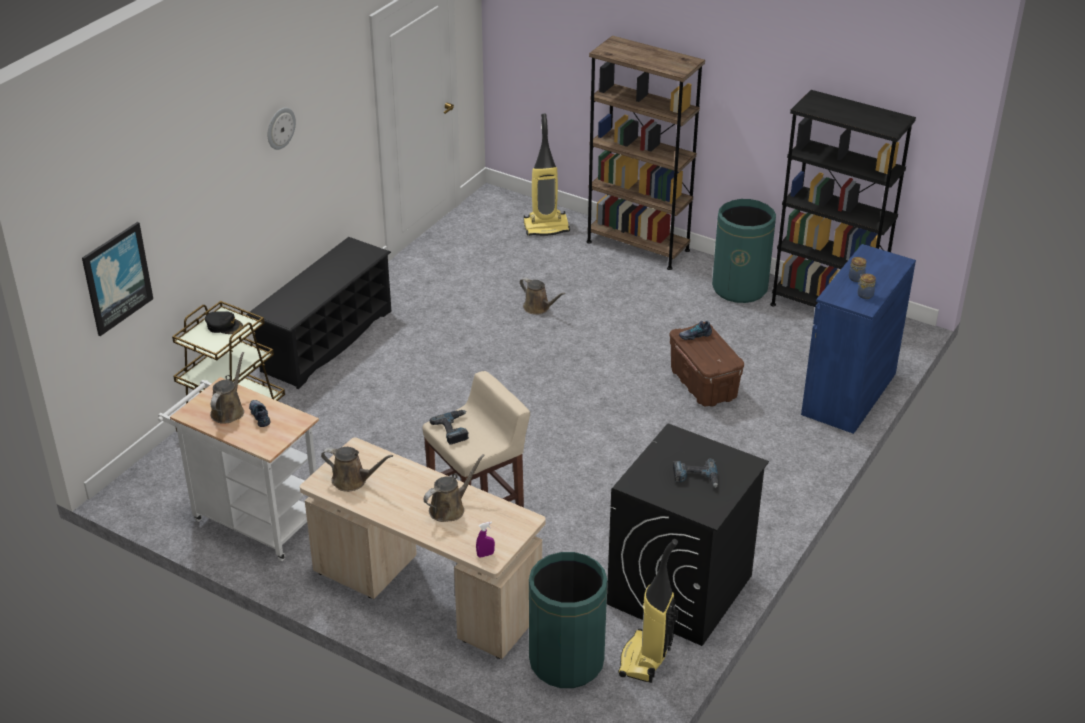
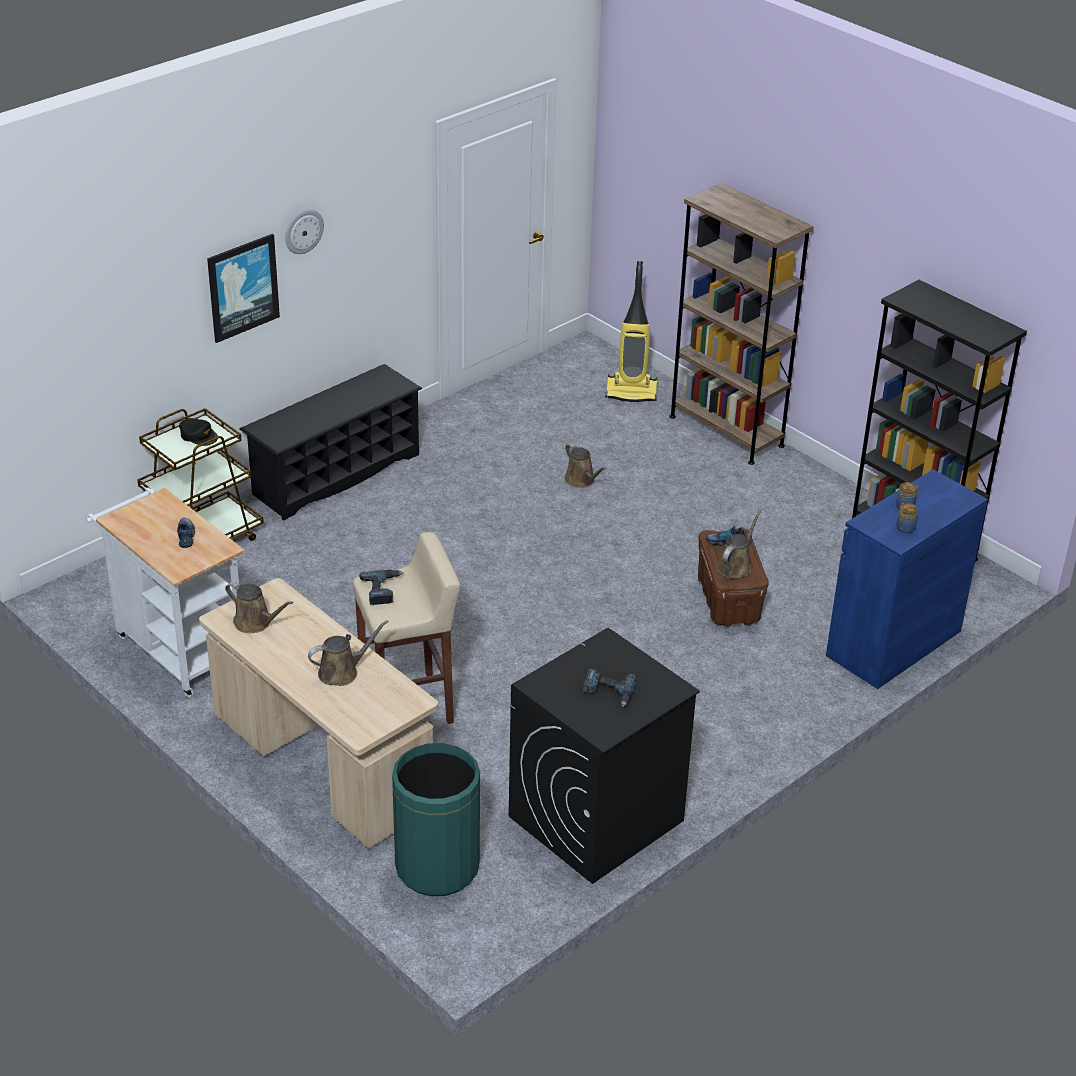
camera: 15 degrees right, 0 degrees up
(116, 278) = (78, 363): picture -> picture (242, 287)
(229, 410) = (157, 524): brown watering can -> brown watering can (736, 566)
(485, 554) = (356, 728): purple spray bottle -> none
(645, 659) = (523, 884): vacuum cleaner -> none
(740, 288) = (823, 499): green trash can -> none

